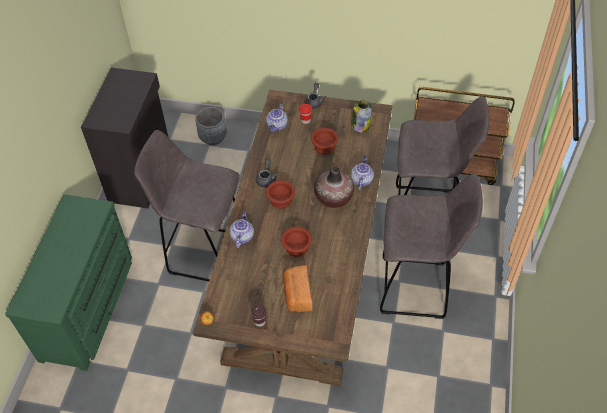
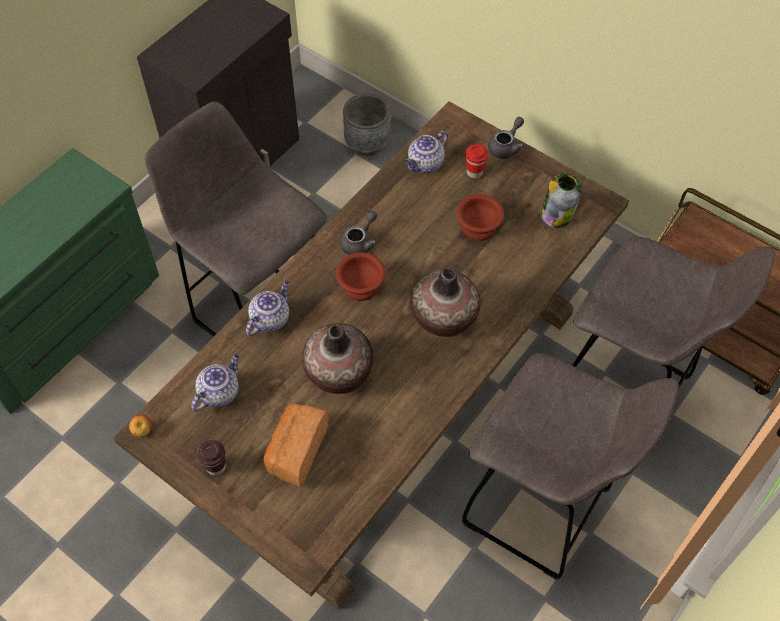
camera: 25 degrees right, 5 degrees up
(295, 247) = (339, 372): brown bowl -> vase
(361, 180) = (505, 306): teapot -> teapot (219, 392)

